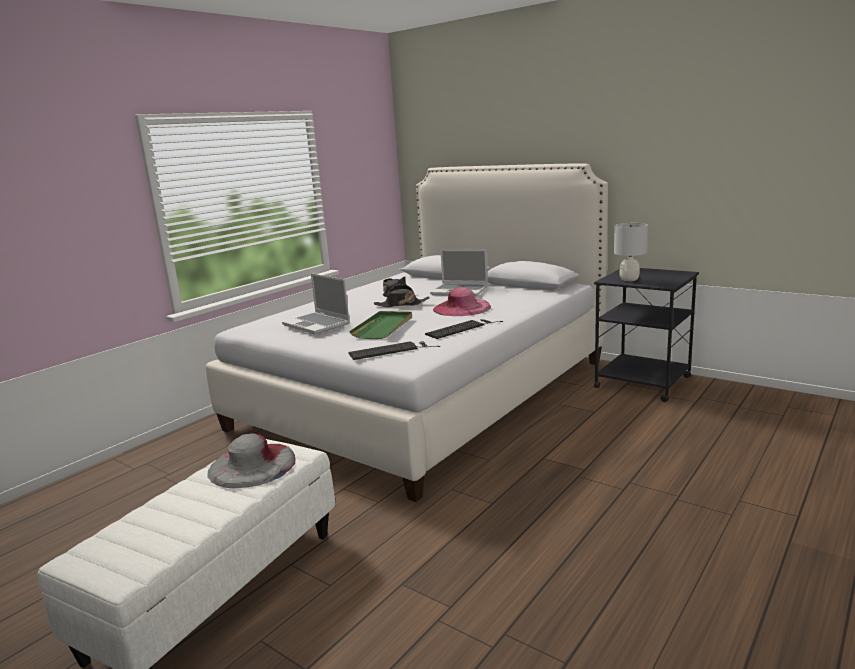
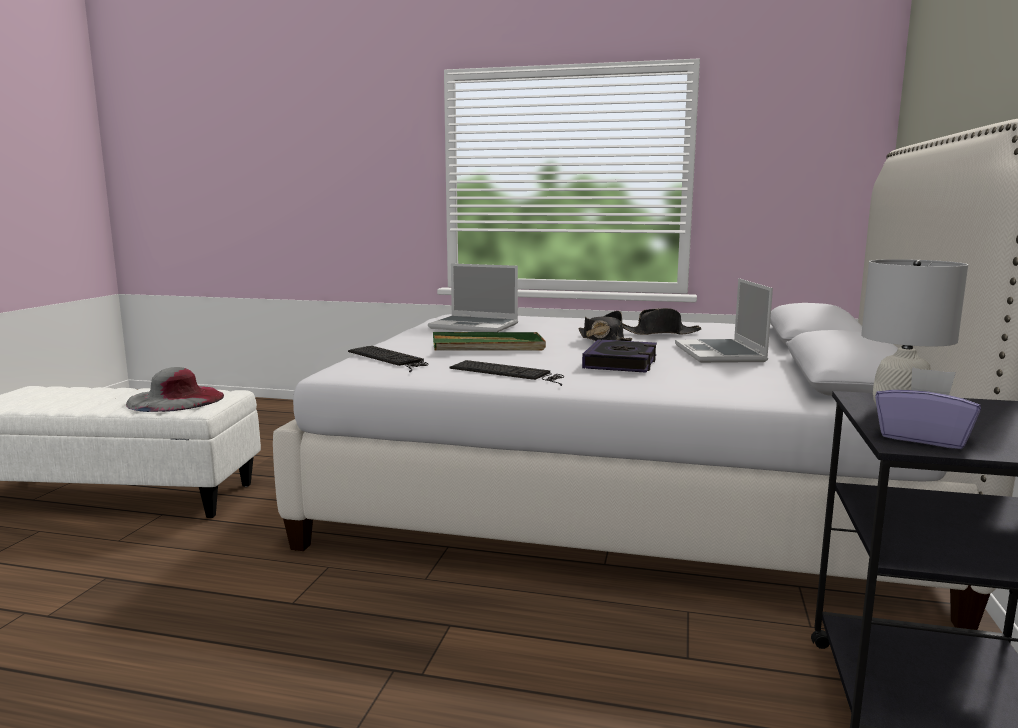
camera: 65 degrees right, 5 degrees down
(317, 324) = (475, 326): laptop -> laptop turned 90 degrees counterclockwise
(461, 308) = (621, 363): pink hat -> book
(661, 283) = (923, 438): none -> purple tissue box

